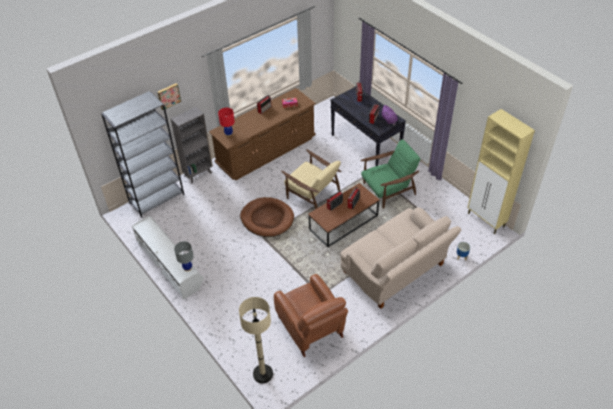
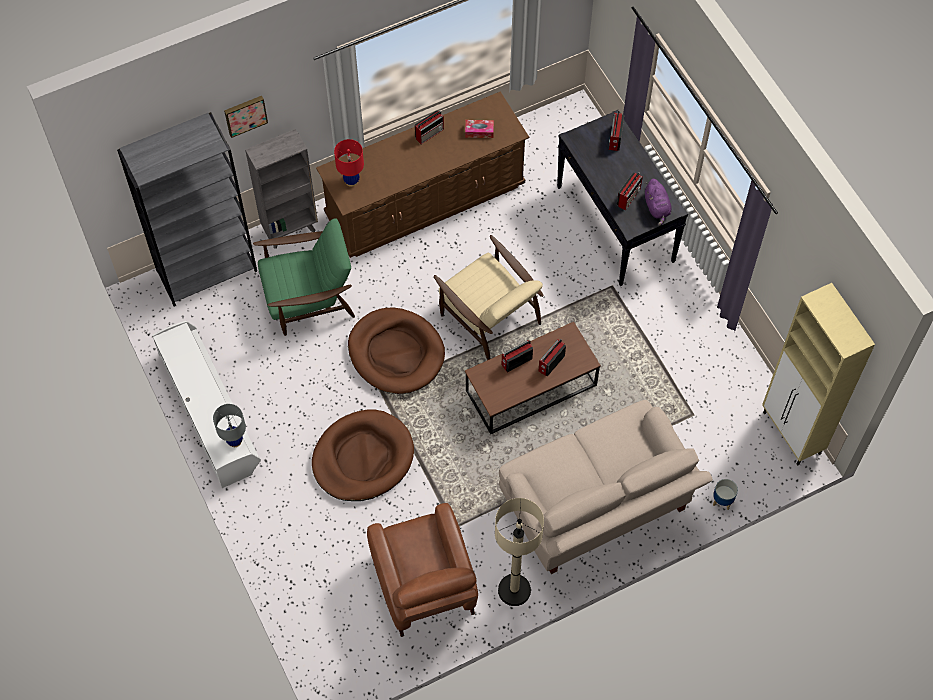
camera: 10 degrees right, 15 degrees up
(260, 271) = (363, 458): none -> brown dog bed
(263, 374) = (328, 653): beige floor lamp -> beige floor lamp (514, 590)
(388, 190) = (630, 333): green armchair -> green armchair (308, 297)

